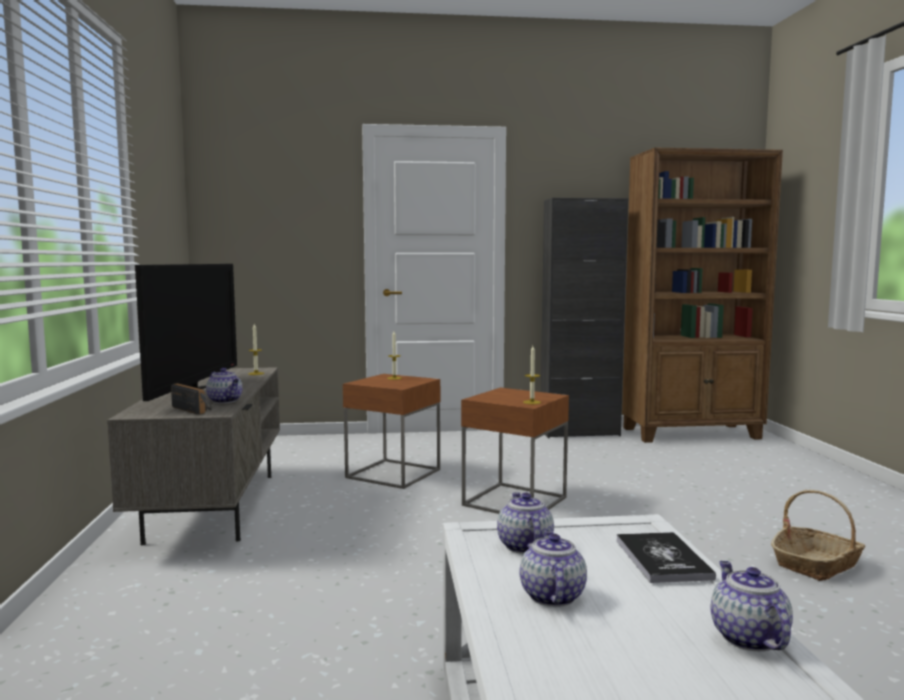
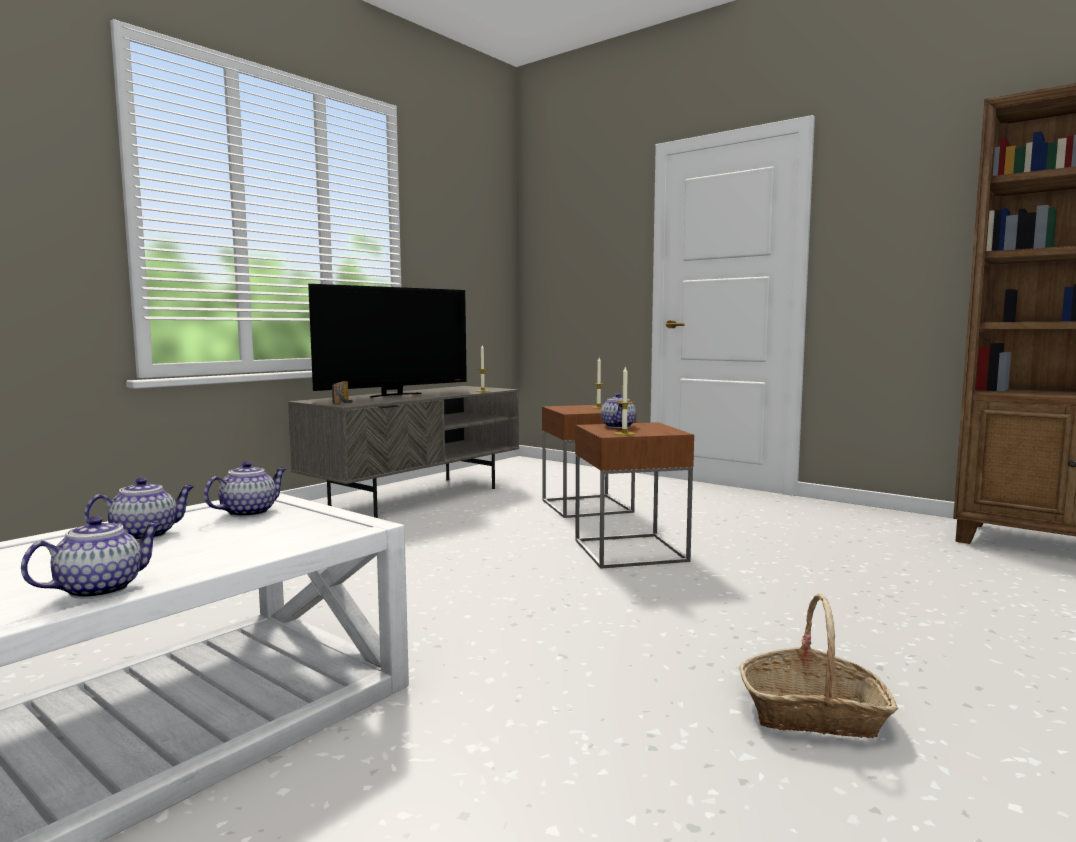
camera: 45 degrees right, 0 degrees up
(225, 401) = (382, 400): teapot -> teapot (618, 426)
(579, 433) = (887, 515): black cabinet -> none
(662, 559) = (269, 543): book -> none

